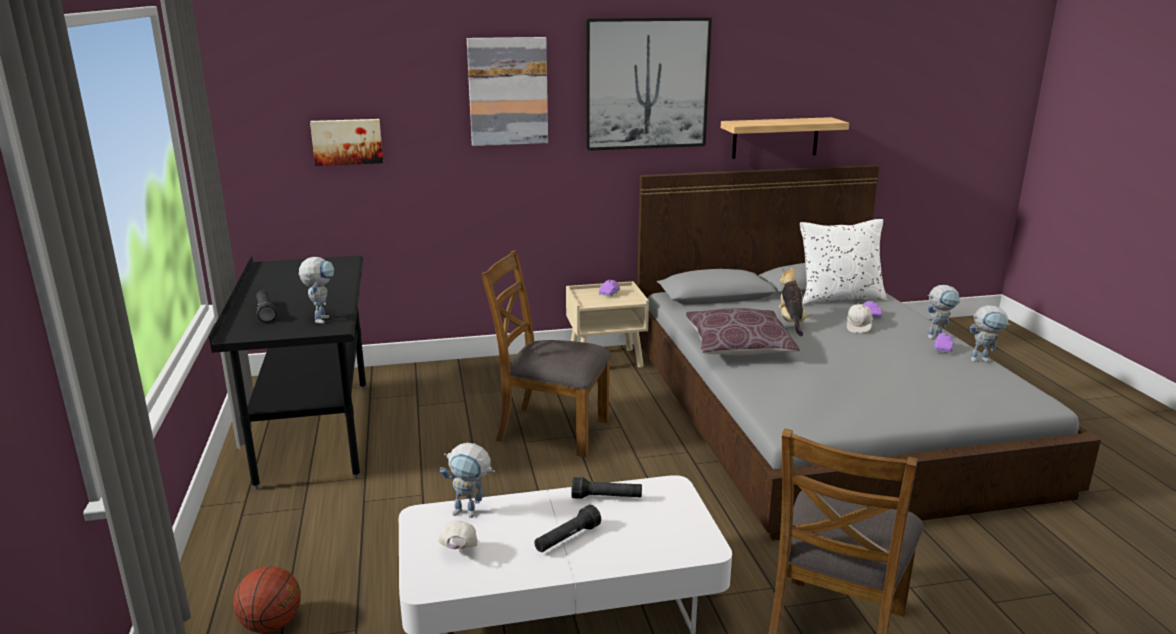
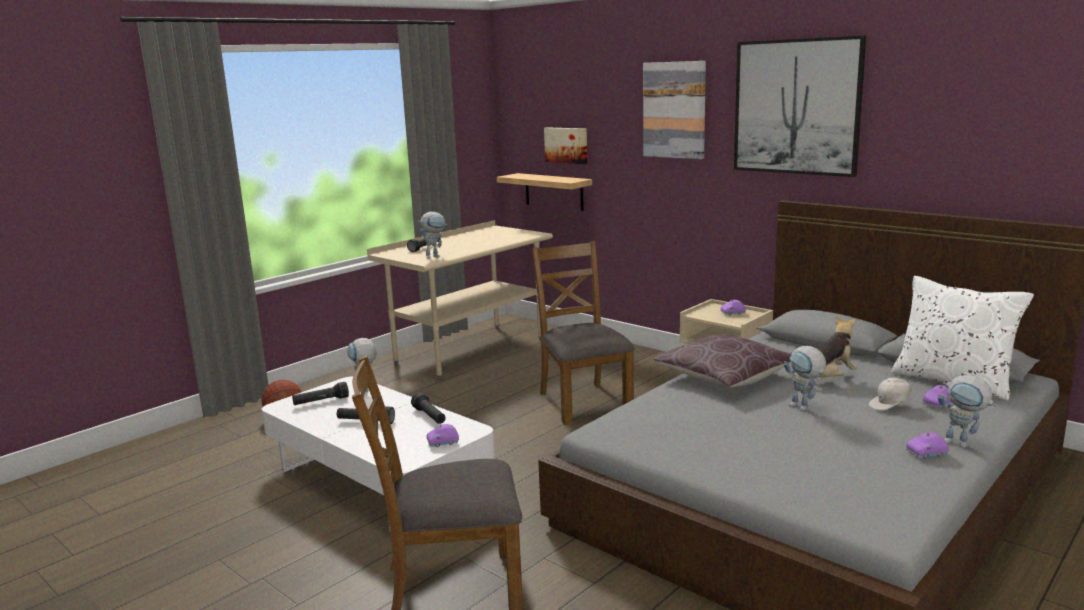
camera: 55 degrees right, 5 degrees down
(314, 433) = (470, 351): black desk -> beige desk
(458, 552) = (321, 402): white cap -> black flashlight
(684, 511) = (443, 443): none -> purple toy car
(775, 138) = (947, 176): shelf -> shelf (554, 191)
(983, 359) = (947, 479): toy robot -> toy robot (804, 408)

